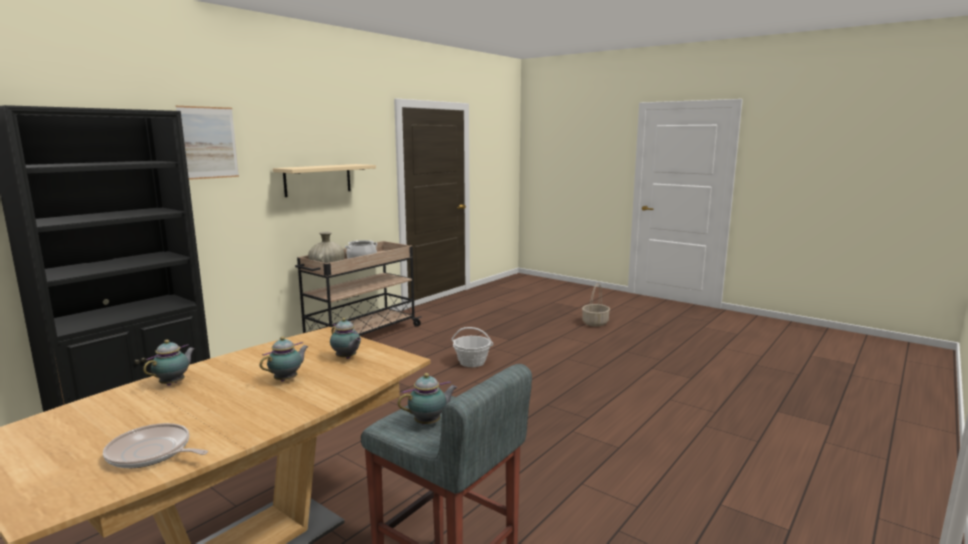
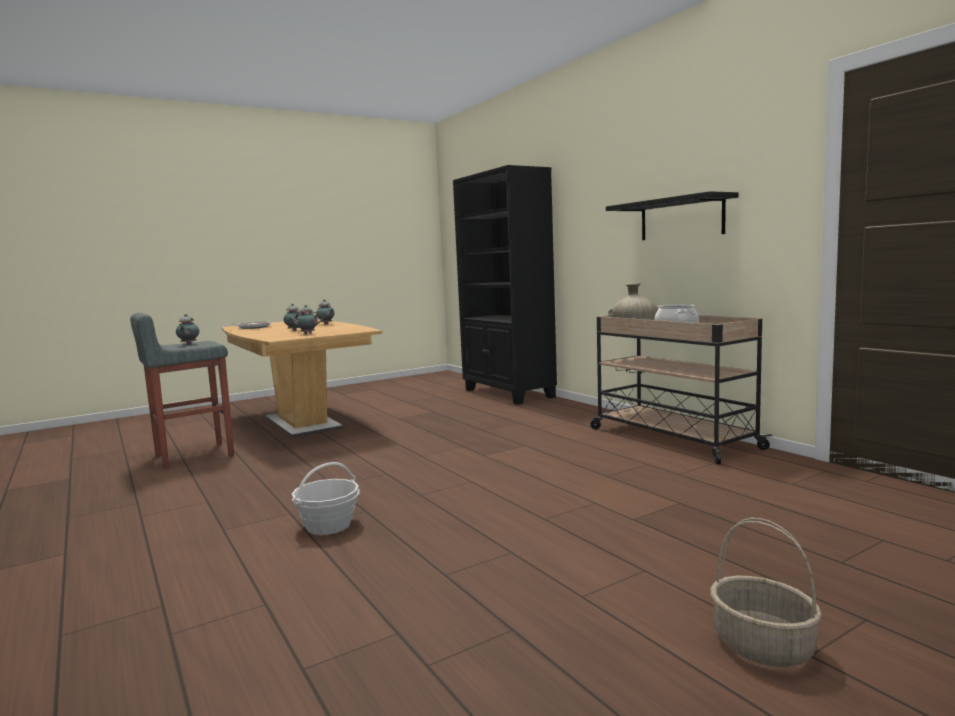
camera: 110 degrees right, 5 degrees down
(208, 142) = (585, 186): picture -> none
(318, 180) = (681, 218): beige shelf -> black shelf
(472, 362) = (538, 485): basket -> basket (328, 525)

